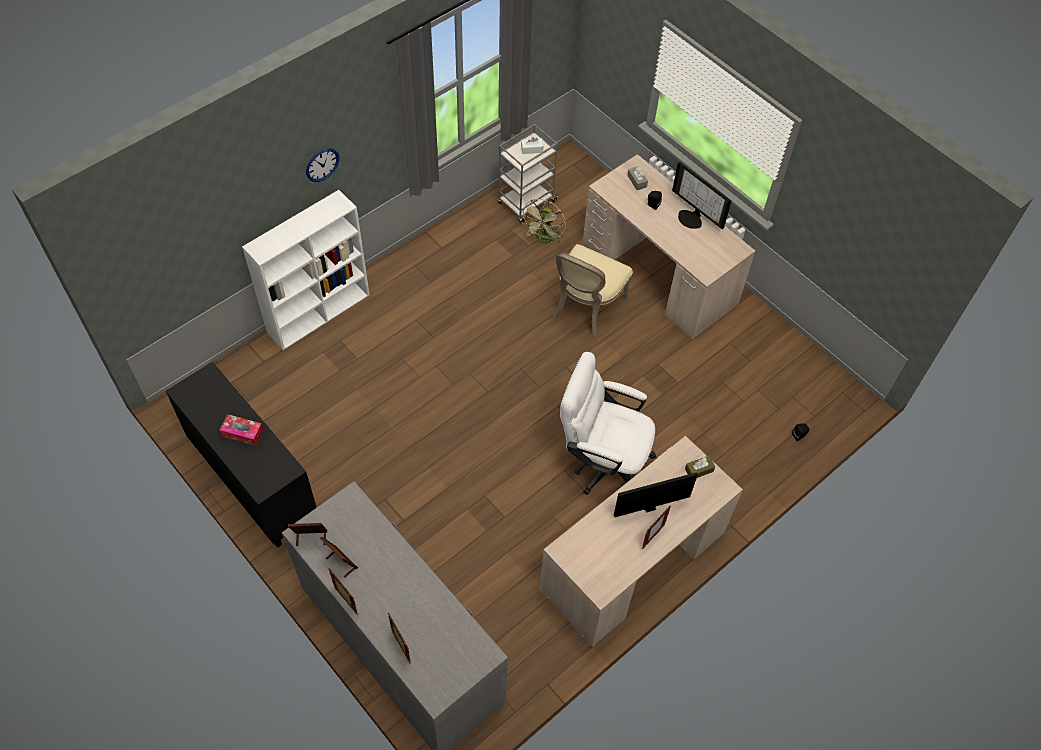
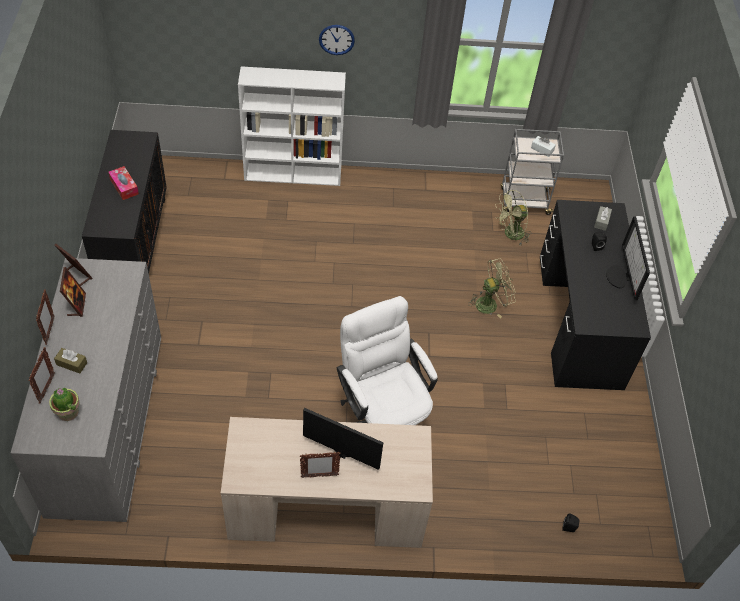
camera: 40 degrees right, 5 degrees down
(440, 650) = (68, 412): none -> potted plant
(586, 308) = (490, 303): beige chair -> green fan
(659, 273) = (579, 320): beige desk -> black desk
(699, 470) = (412, 459): brown tissue box -> brown tissue box (71, 363)

